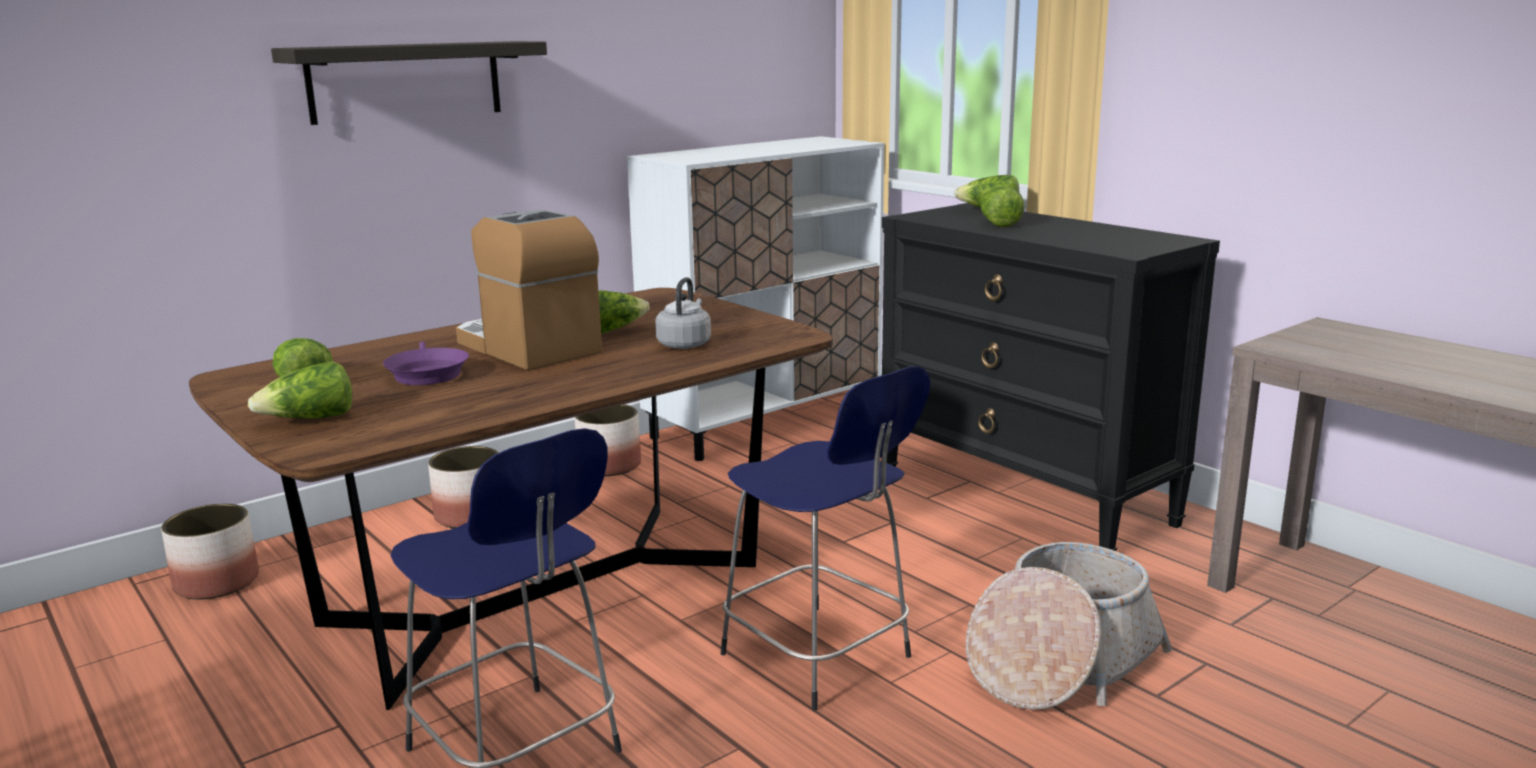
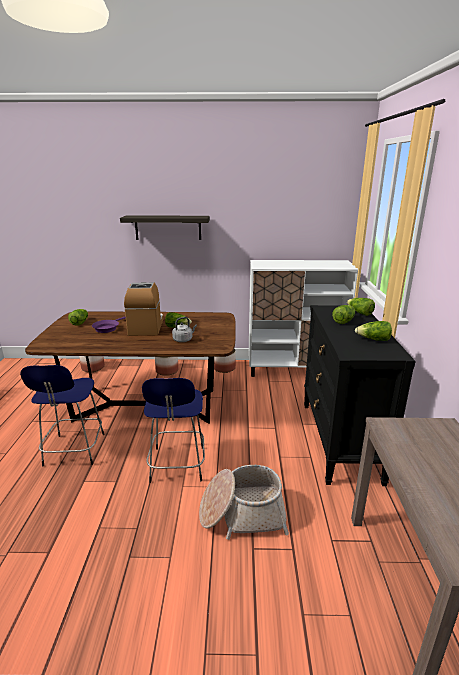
camera: 40 degrees right, 5 degrees up
(310, 420) = (57, 335): lettuce -> lettuce (373, 340)

